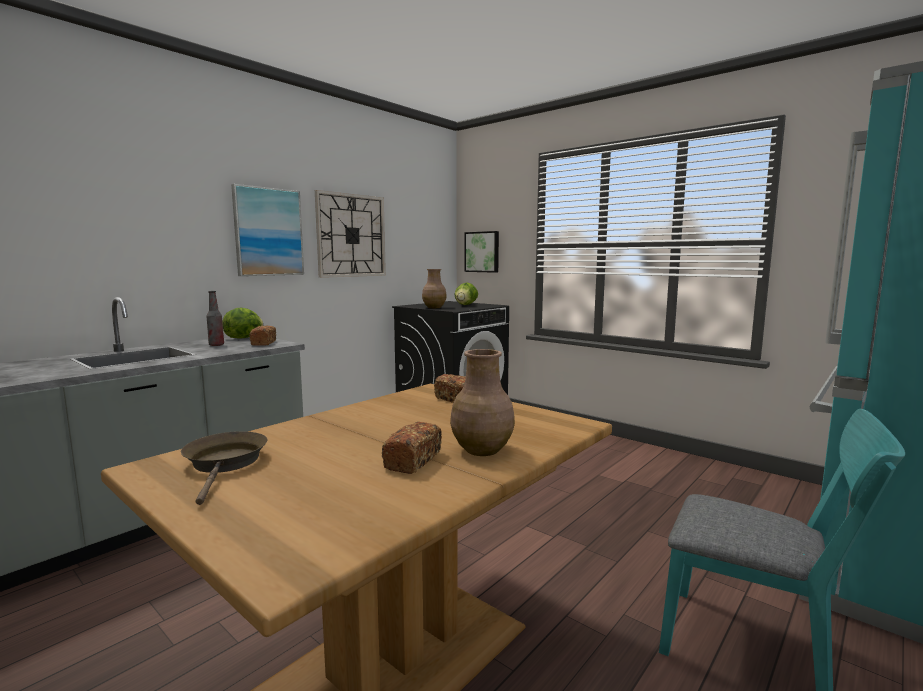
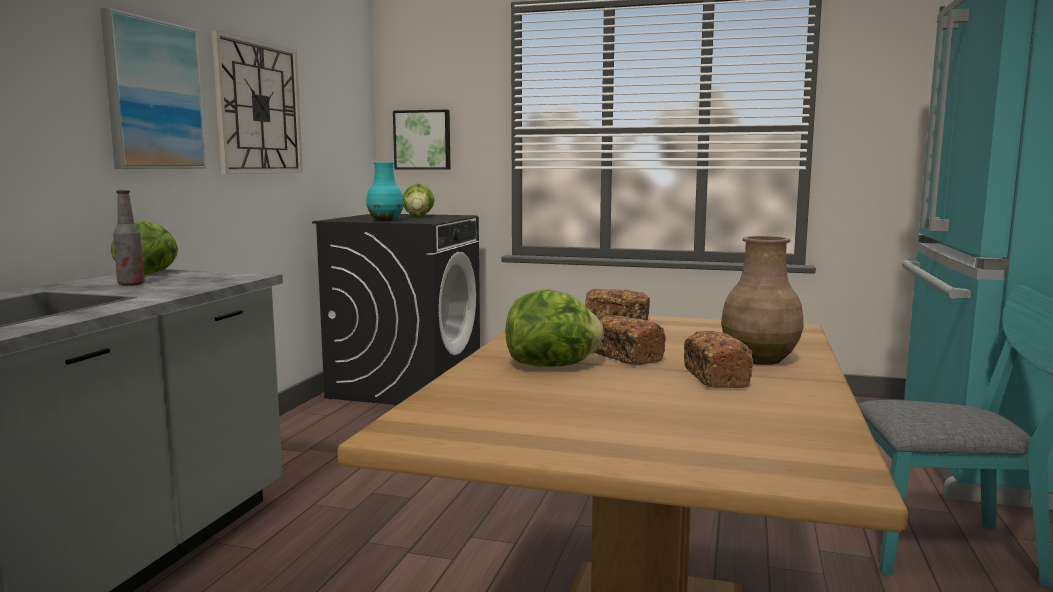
camera: 25 degrees left, 0 degrees up
(225, 464) = (506, 412): brown frying pan -> none
(263, 343) = (209, 277): bread -> bread (624, 356)
(333, 432) = (552, 366): none -> lettuce
(434, 307) = (385, 220): brown vase -> turquoise vase

